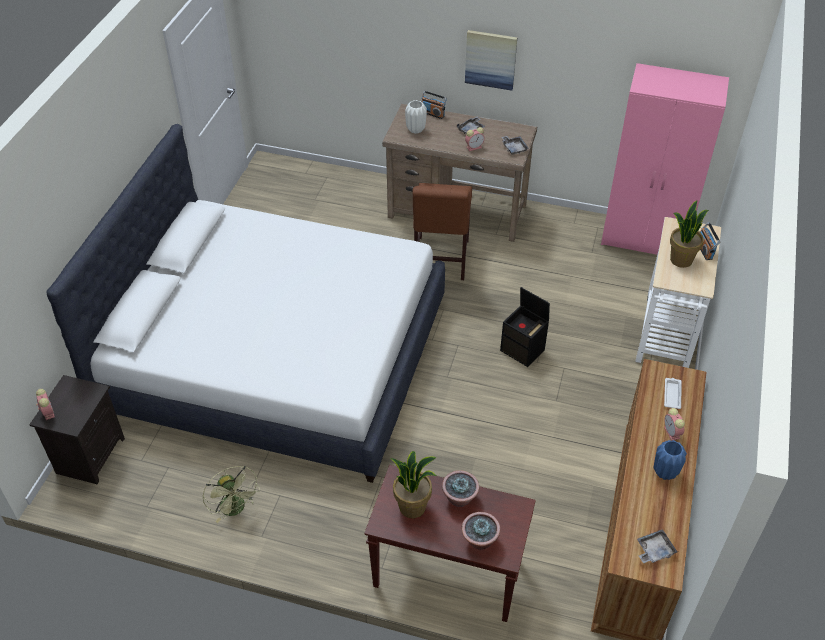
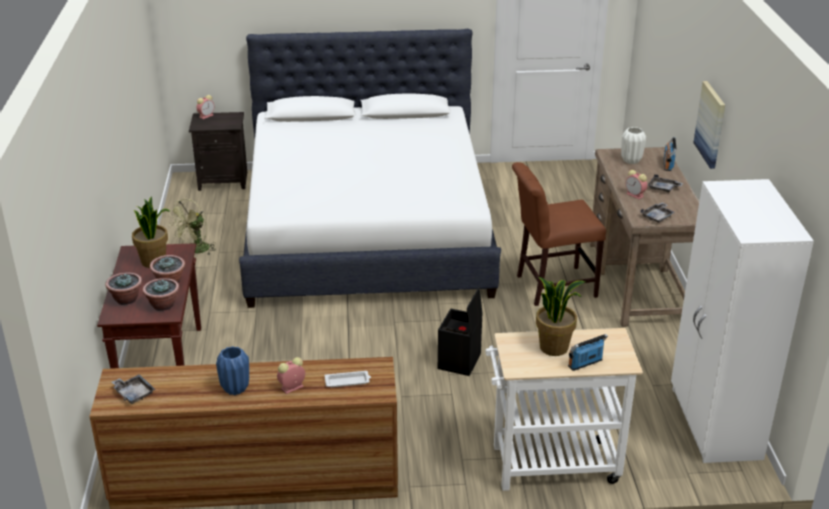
camera: 70 degrees right, 15 degrees down
(502, 510) = (163, 305): none -> potted plant
(645, 239) = (714, 424): pink wardrobe -> white wardrobe

